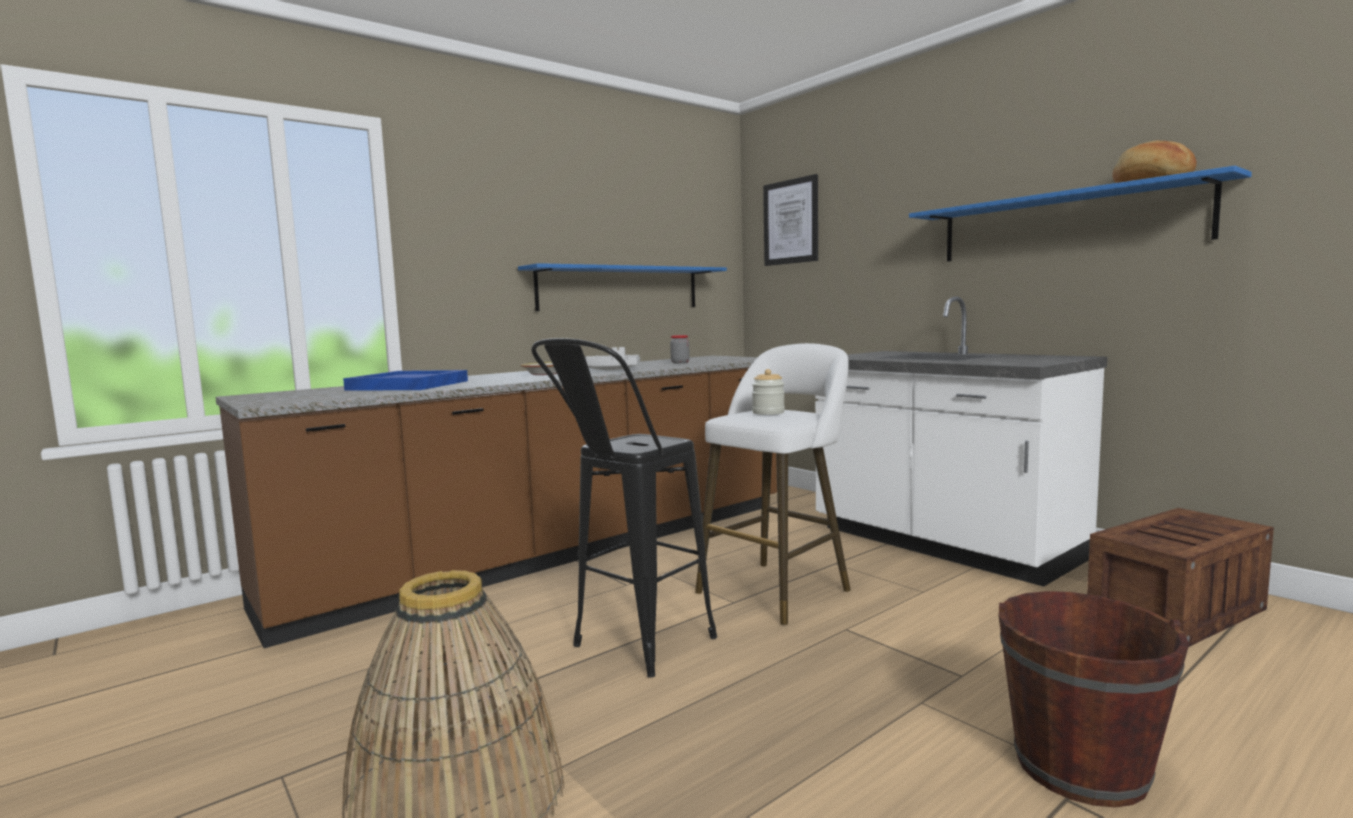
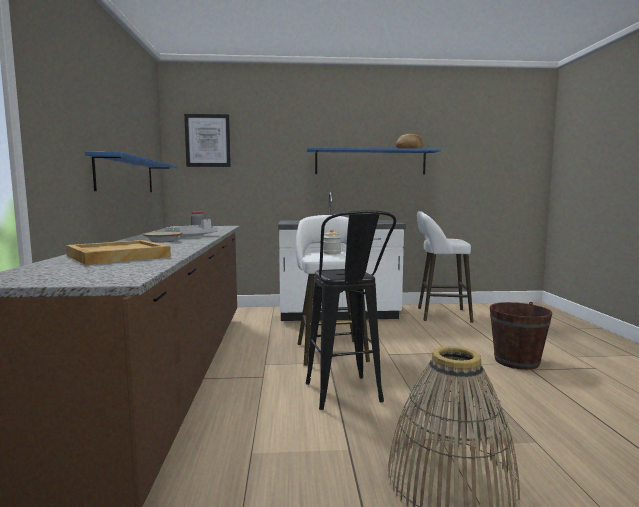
camera: 55 degrees left, 0 degrees up
(407, 385) = (117, 256): blue tray -> beige tray
(1177, 612) = (440, 315): crate -> white stool

